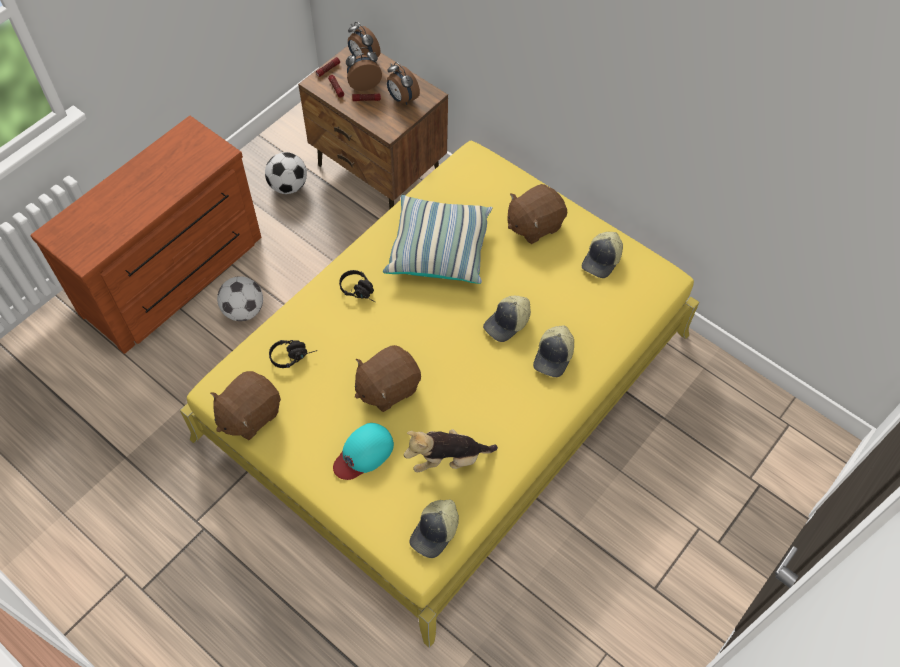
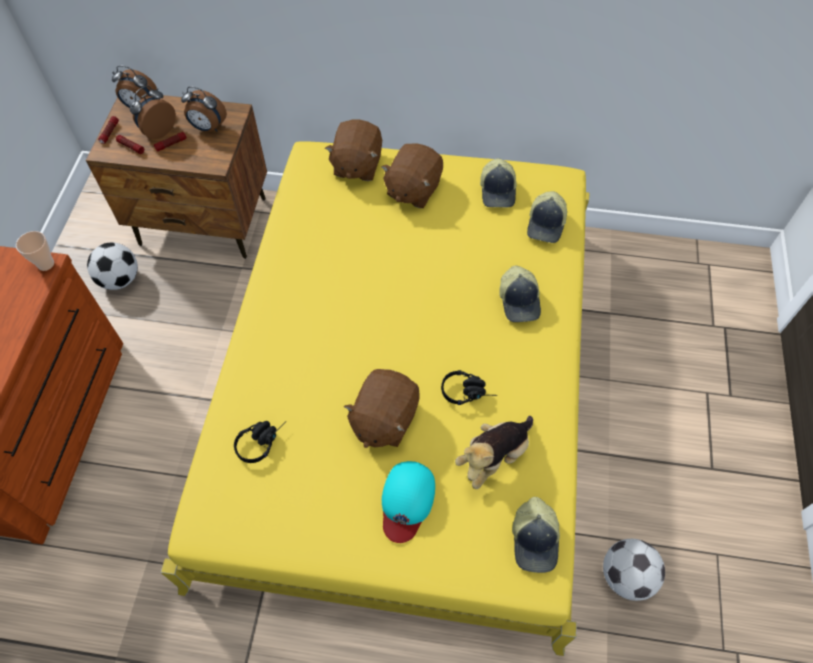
camera: 30 degrees left, 0 degrees up
(222, 152) = (46, 264): none -> cup
(244, 310) = (151, 426): football -> football (626, 576)
(249, 414) = (255, 532): brown plush toy -> brown plush toy (356, 165)
(360, 291) = (288, 336): black headphones -> black headphones (468, 392)
(438, 249) = (338, 256): pillow -> none
(507, 323) = (455, 292): cap -> cap (546, 224)

